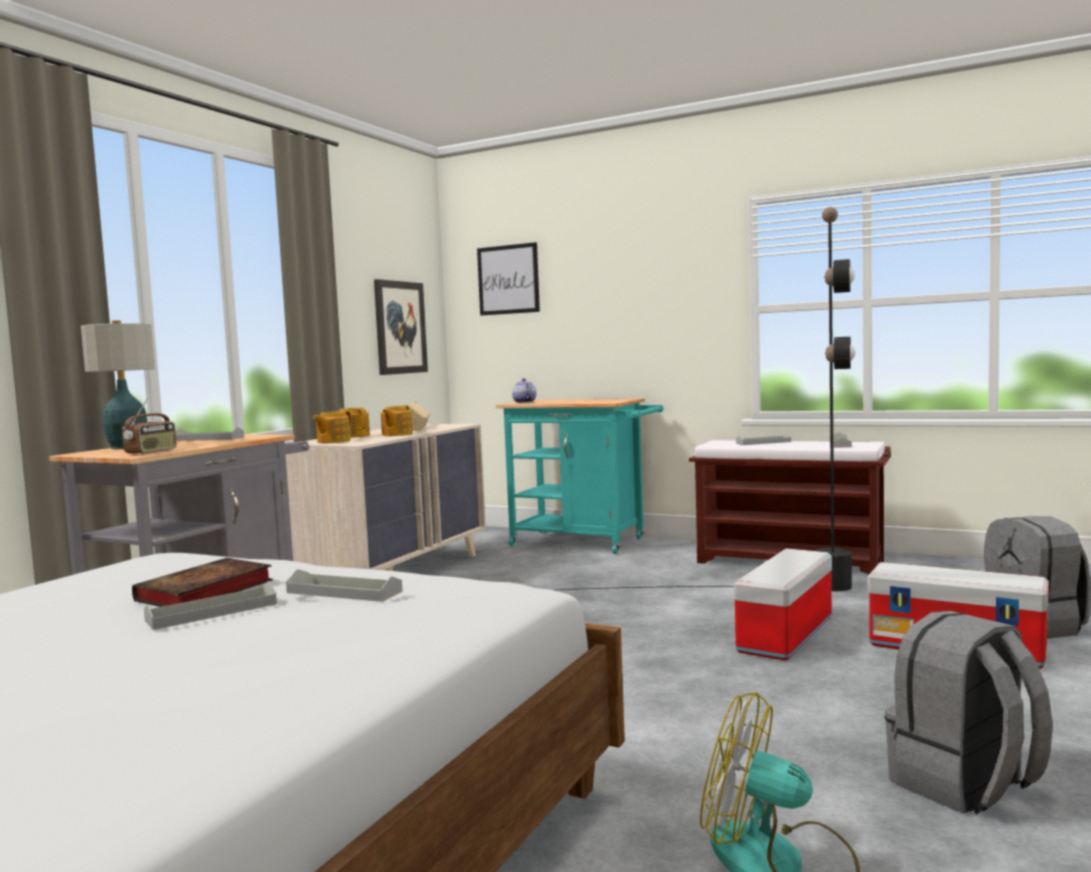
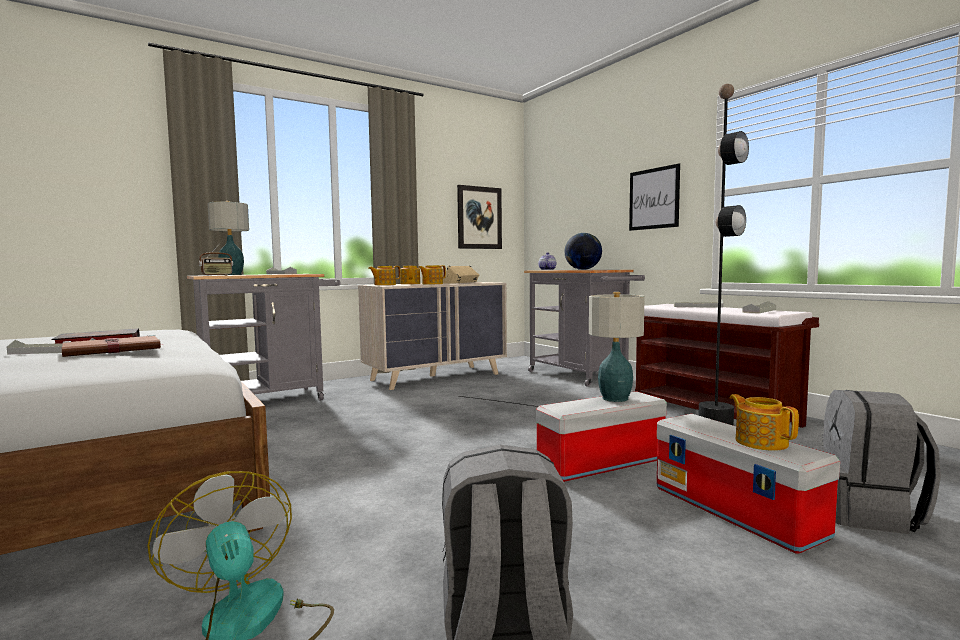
camera: 30 degrees right, 0 degrees up
(344, 592) = (114, 350): grey tray -> brown book
(508, 279) = (557, 183): picture -> picture (654, 198)
(578, 400) = (582, 269): none -> globe
(585, 542) = (581, 376): turquoise cart -> grey cart
(787, 559) = (614, 398): none -> table lamp
(982, 577) = (761, 442): none -> teapot

